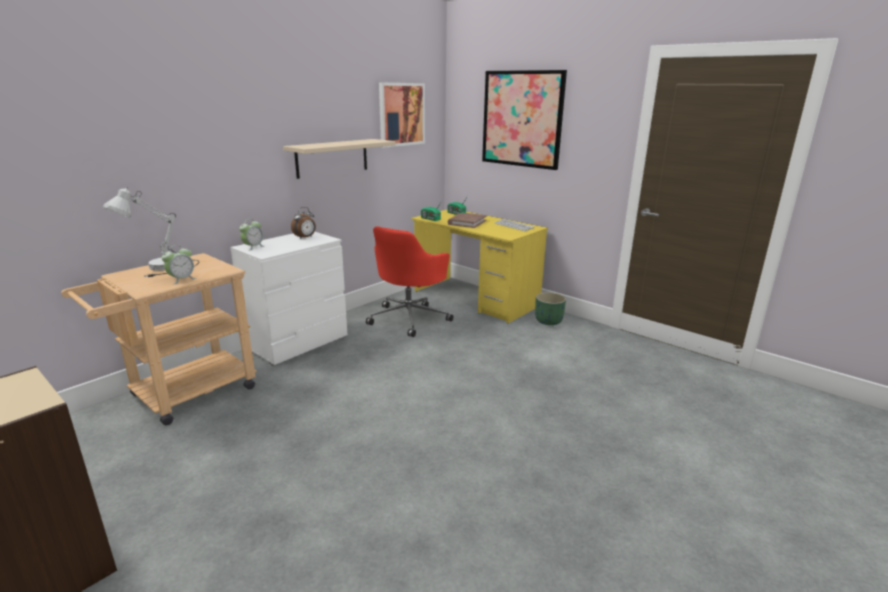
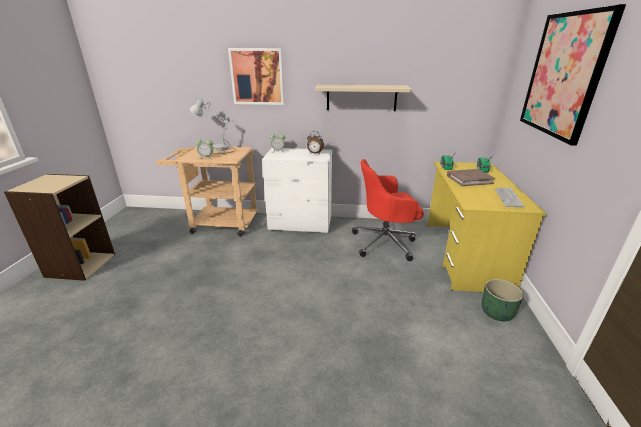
camera: 55 degrees right, 5 degrees up
(401, 114) = (447, 64): picture -> picture (257, 76)

